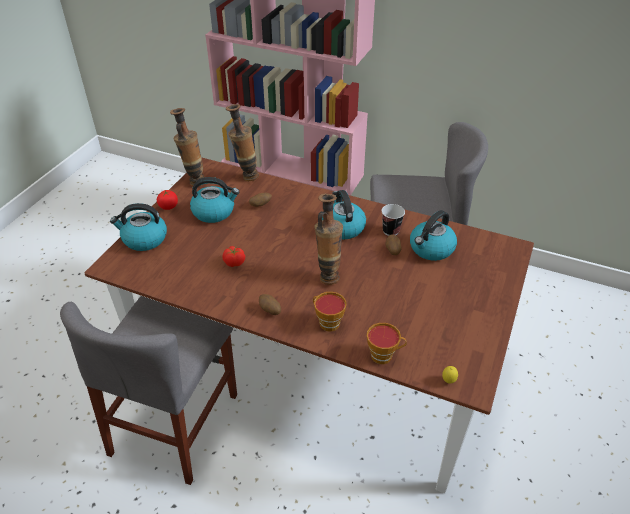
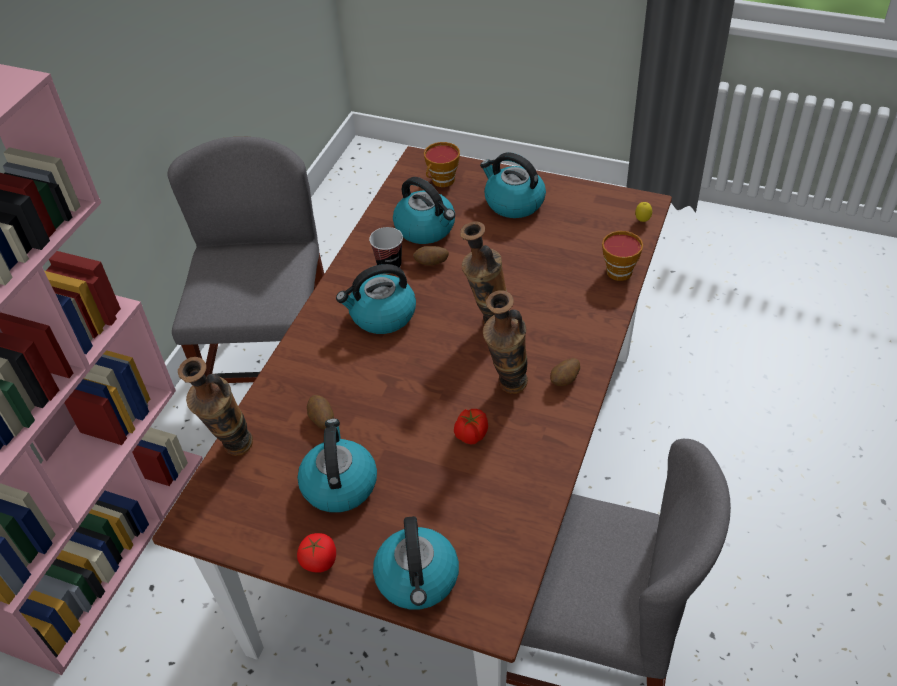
camera: 90 degrees left, 5 degrees up
(194, 181) = (238, 534): vase -> vase (507, 390)
(327, 322) = (575, 321): cup -> cup (441, 181)
(466, 298) = (513, 202): none -> kettle

